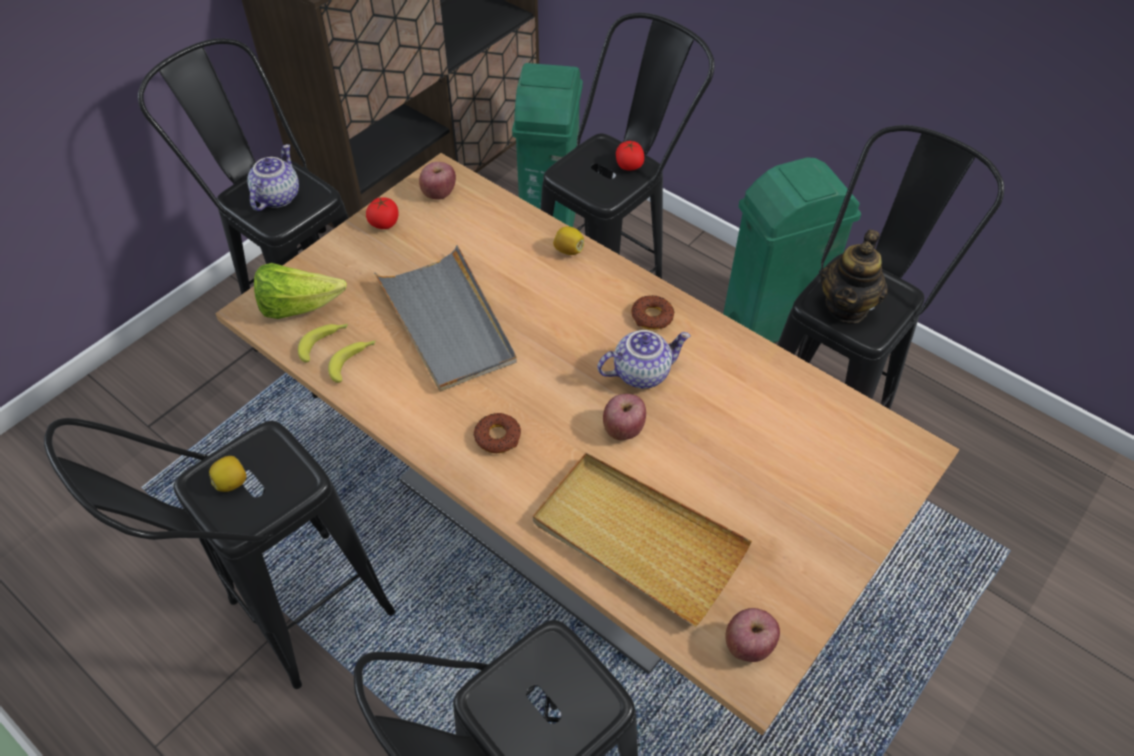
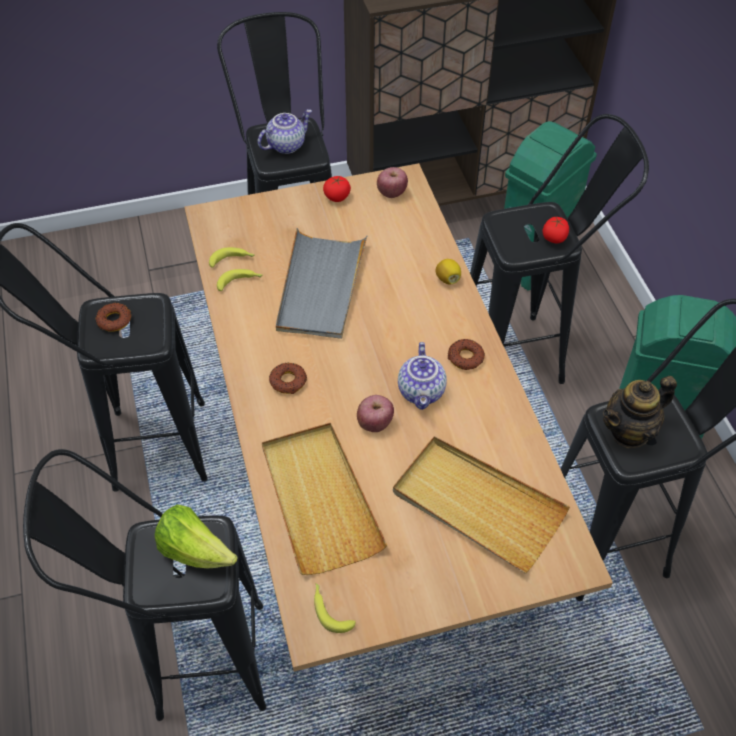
camera: 35 degrees right, 0 degrees up
(232, 482) = (114, 320): lemon -> donut
(298, 307) = (236, 228): lettuce -> lettuce (195, 551)
(641, 372) = (422, 392): teapot -> teapot turned 75 degrees clockwise
(748, 645) = (330, 610): apple -> banana
(788, 451) = (477, 505): none -> beige tray

